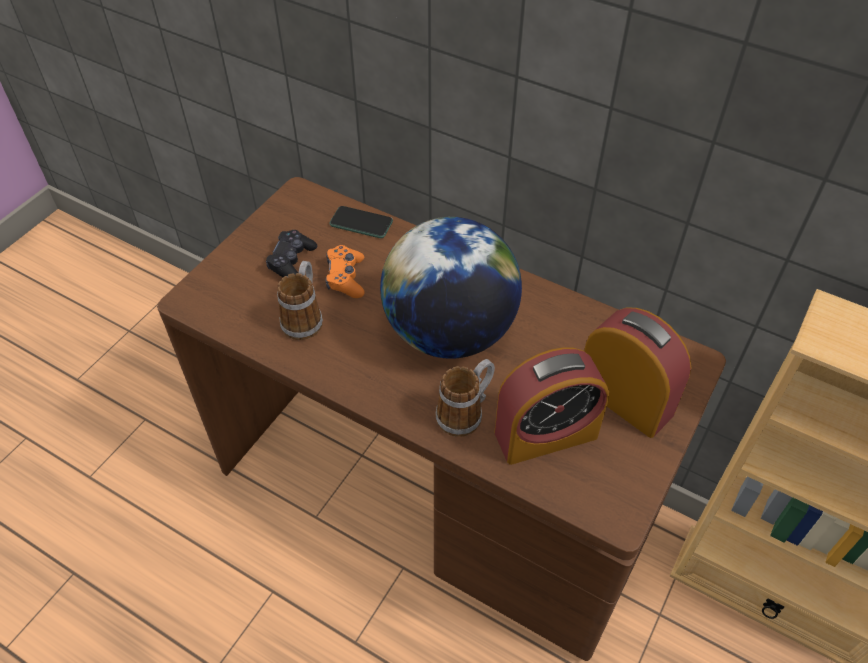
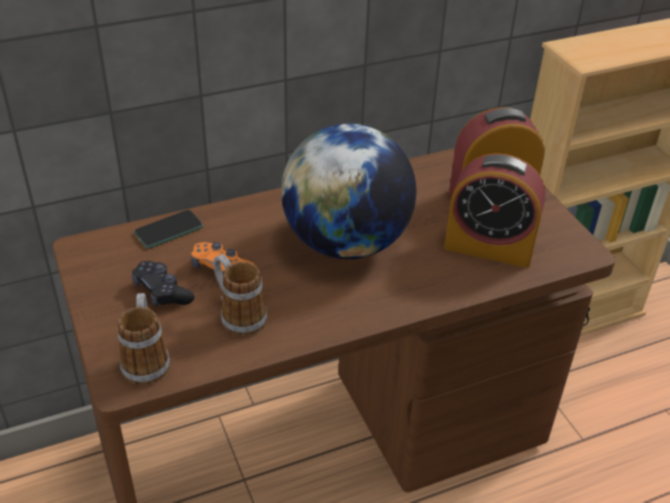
camera: 55 degrees left, 10 degrees down
(466, 412) = (432, 274): mug -> mug (146, 359)
(545, 434) = (489, 247): alarm clock -> alarm clock turned 90 degrees clockwise

